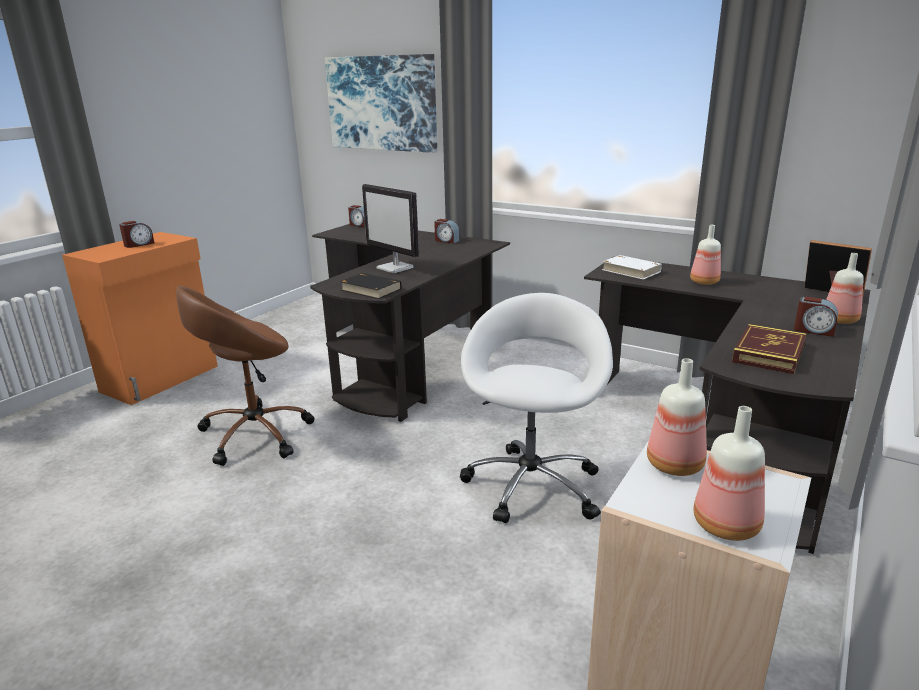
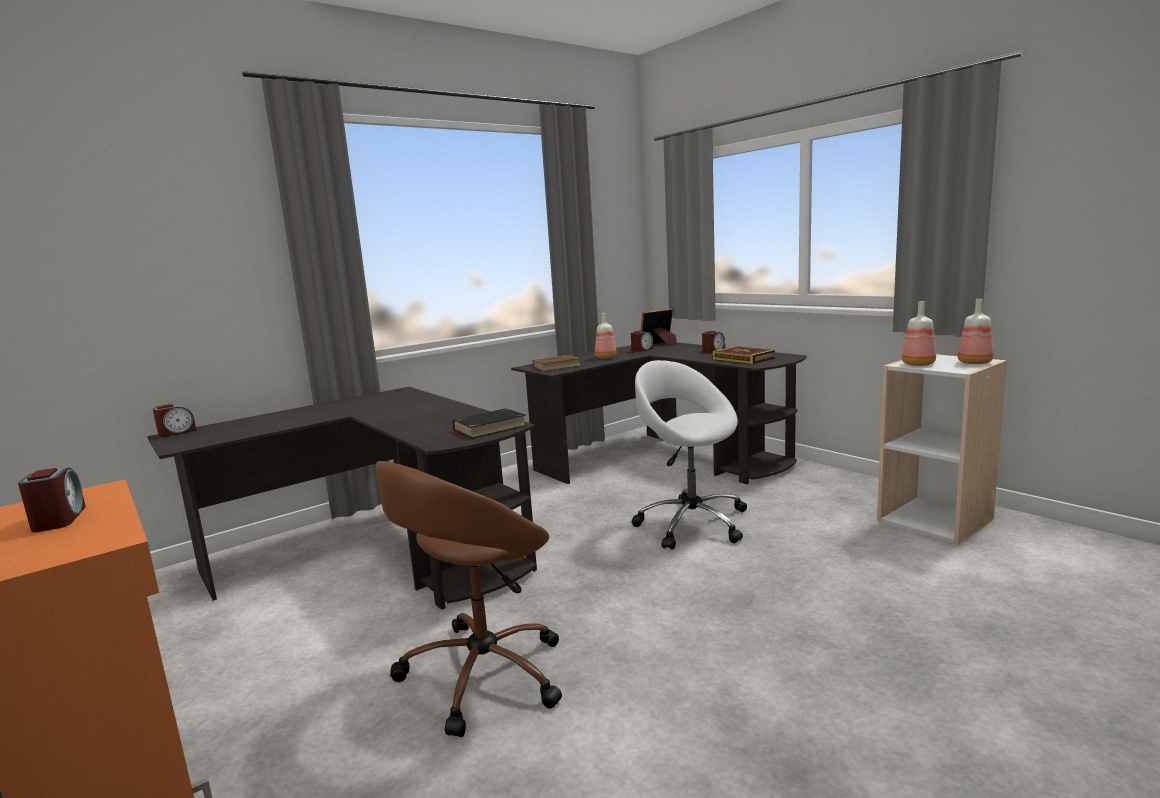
camera: 70 degrees left, 10 degrees down
(253, 435) = (480, 676): brown office chair -> brown office chair turned 60 degrees clockwise
(381, 103) = (155, 255): picture -> none
(395, 268) = (424, 419): monitor -> none
(446, 240) = (354, 402): alarm clock -> alarm clock (642, 350)
(630, 271) = (556, 366): white book -> brown book
(841, 320) = (701, 347): bottle -> none

